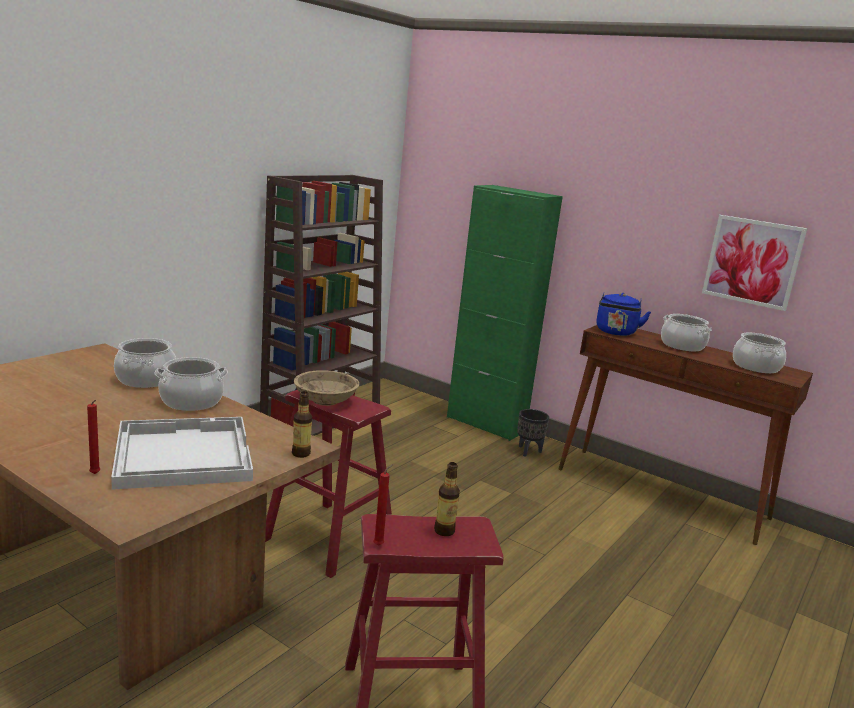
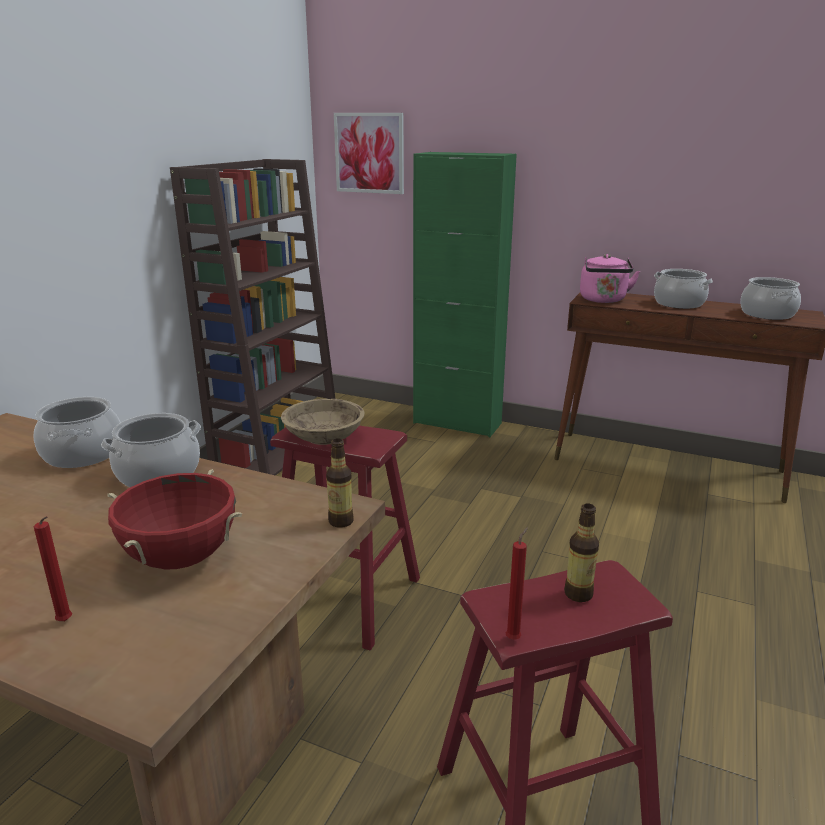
camera: 10 degrees left, 5 degrees up
(182, 454) = (181, 558): white tray -> red cooking pot
(528, 451) = (514, 445): black planter -> none
(616, 332) = (603, 300): blue kettle -> pink kettle
(752, 262) = (746, 198): picture -> picture (369, 153)

